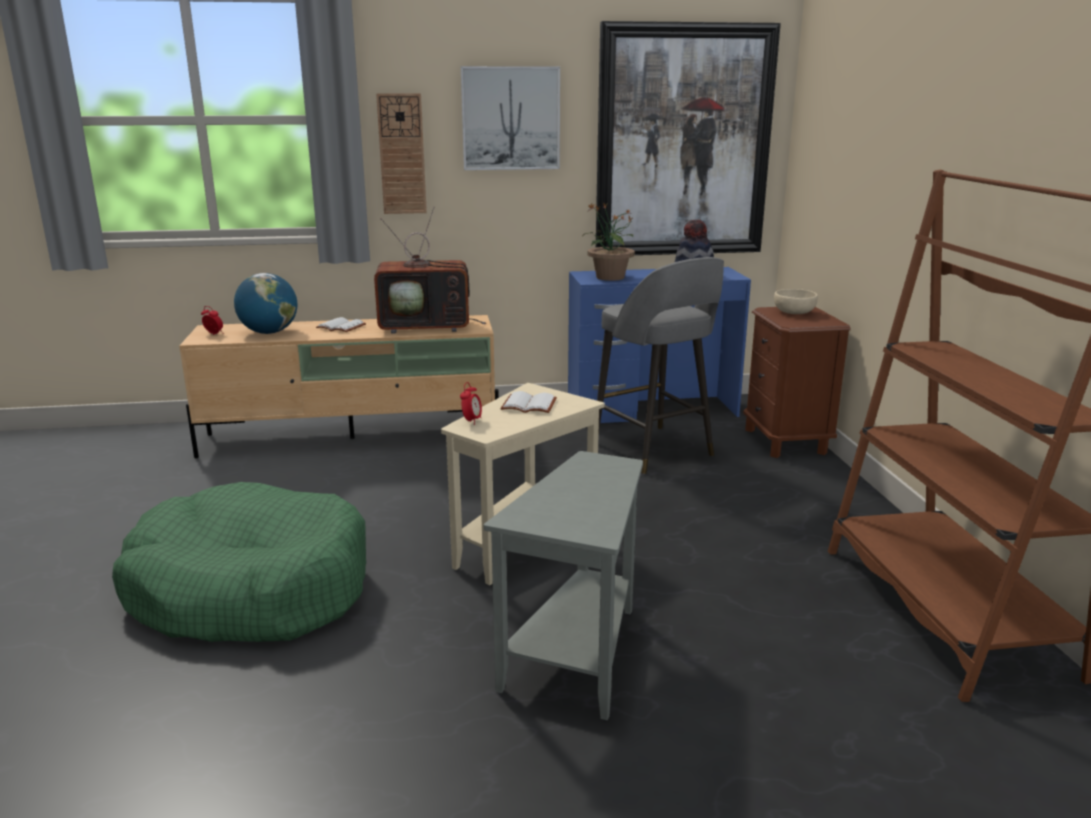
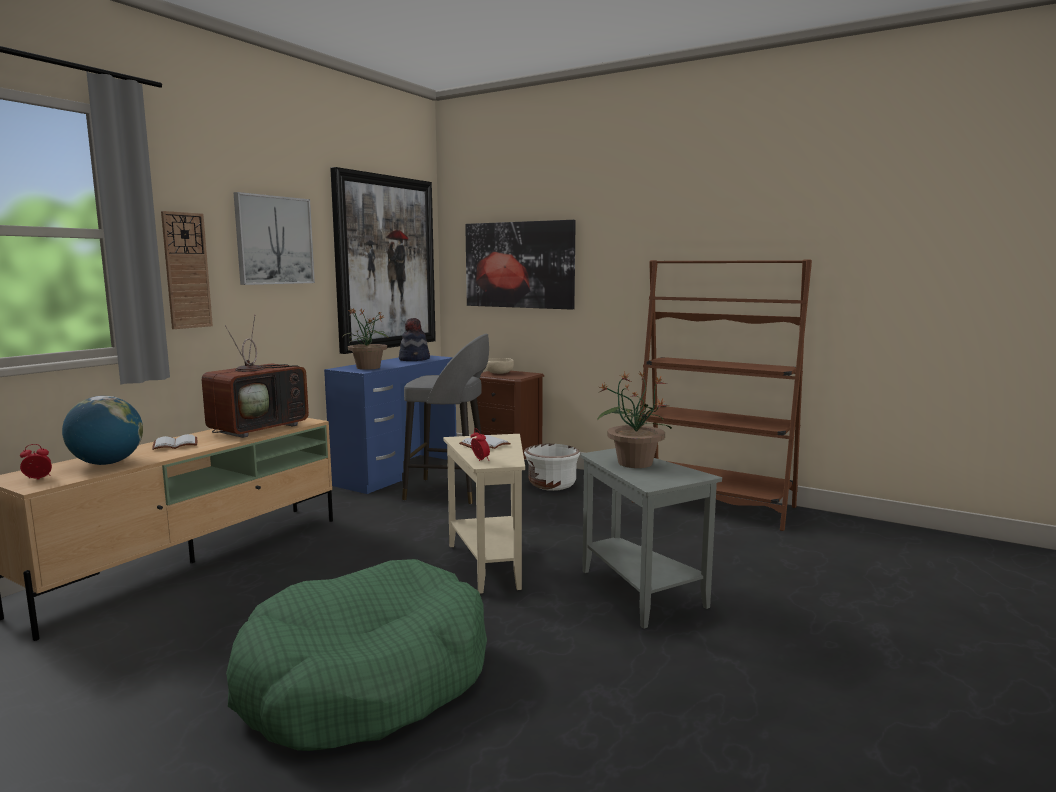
camera: 50 degrees left, 10 degrees down
(589, 486) = (634, 463): none -> potted plant
(779, 487) = (551, 485): none -> white planter
(852, 154) = (519, 265): none -> picture

